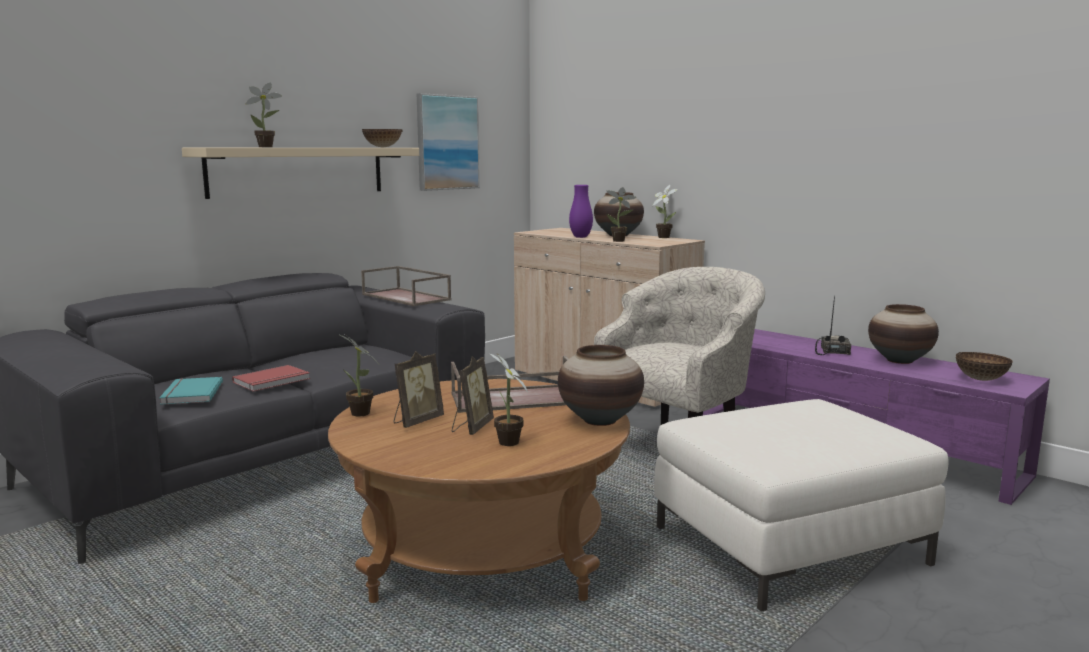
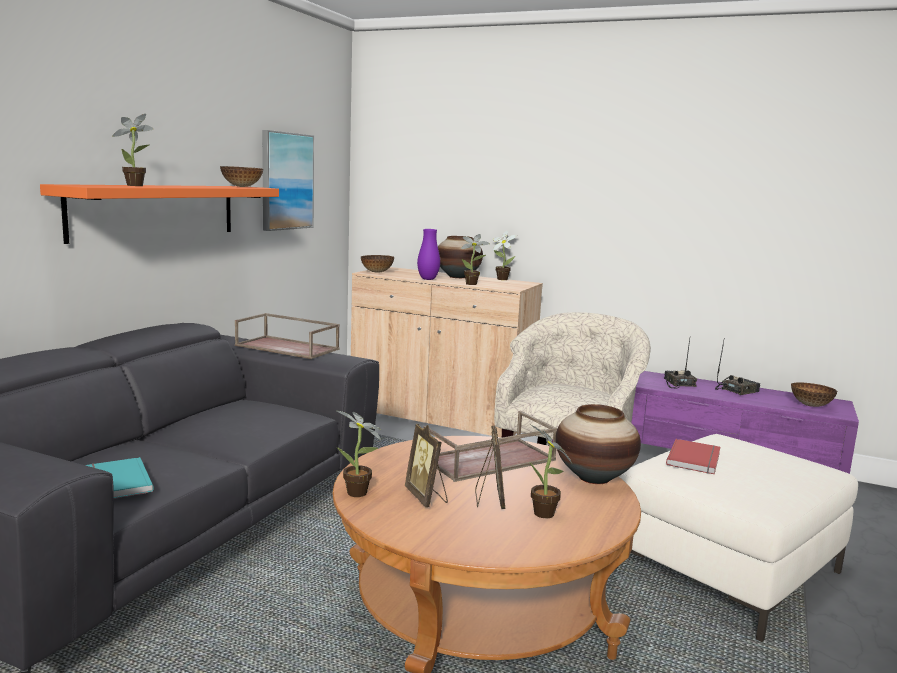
camera: 20 degrees left, 0 degrees up
(273, 381) = (197, 456): red book -> red book (696, 459)
(298, 171) = (156, 211): beige shelf -> orange shelf
(416, 421) = (426, 497): picture frame -> picture frame turned 135 degrees clockwise
(539, 232) = (376, 272): none -> bowl
(900, 360) = (736, 390): vase -> radio

